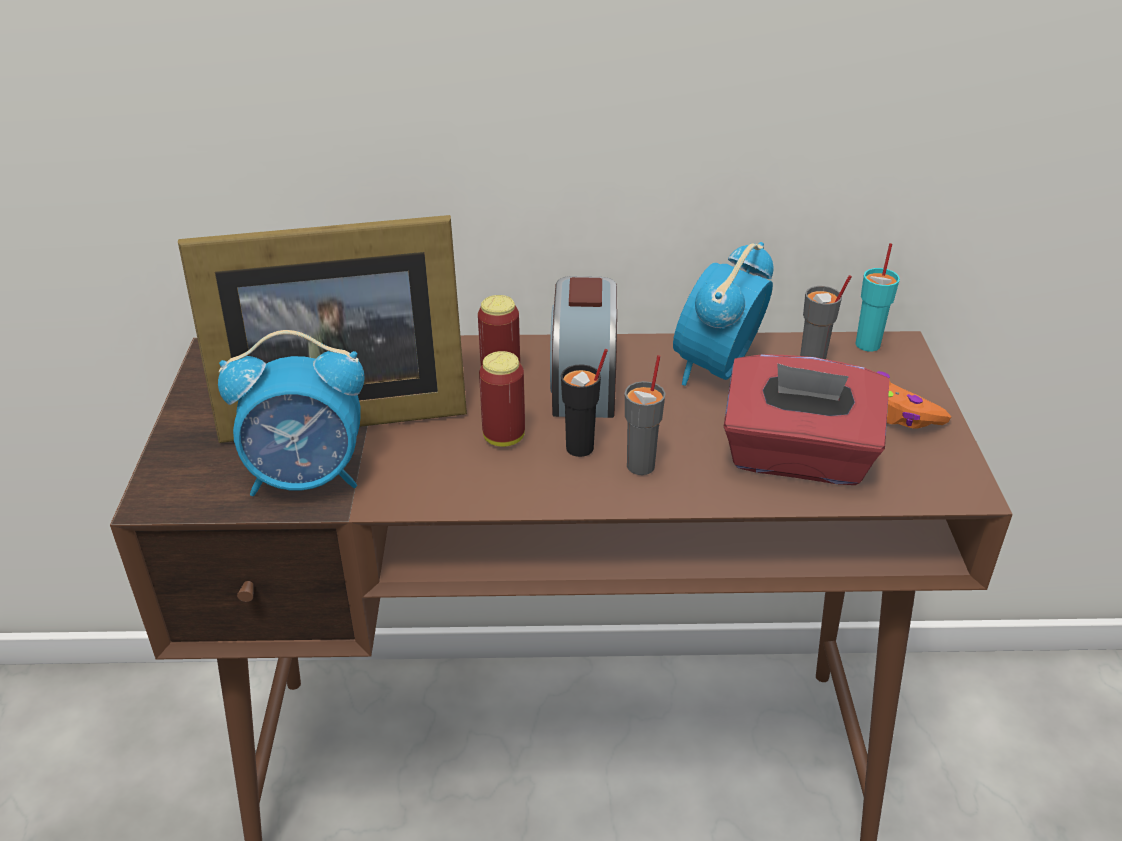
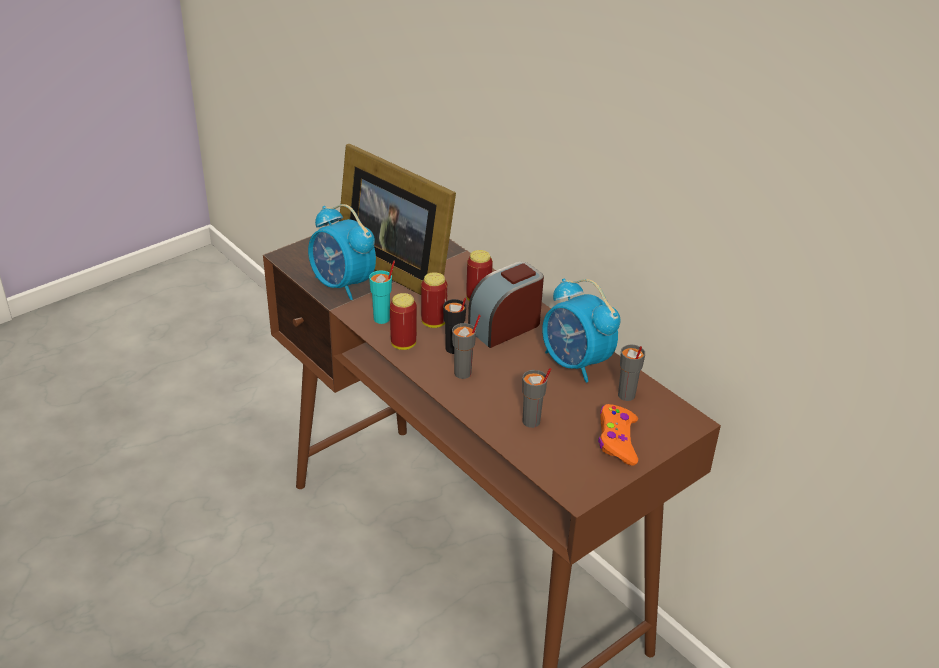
camera: 50 degrees right, 0 degrees up
(518, 487) = (403, 344): none -> can
(716, 369) = (575, 363): alarm clock -> alarm clock turned 120 degrees counterclockwise
(797, 458) = (531, 422): red tissue box -> grey cup
(868, 344) = (676, 409): turquoise cup -> turquoise cup (382, 319)

